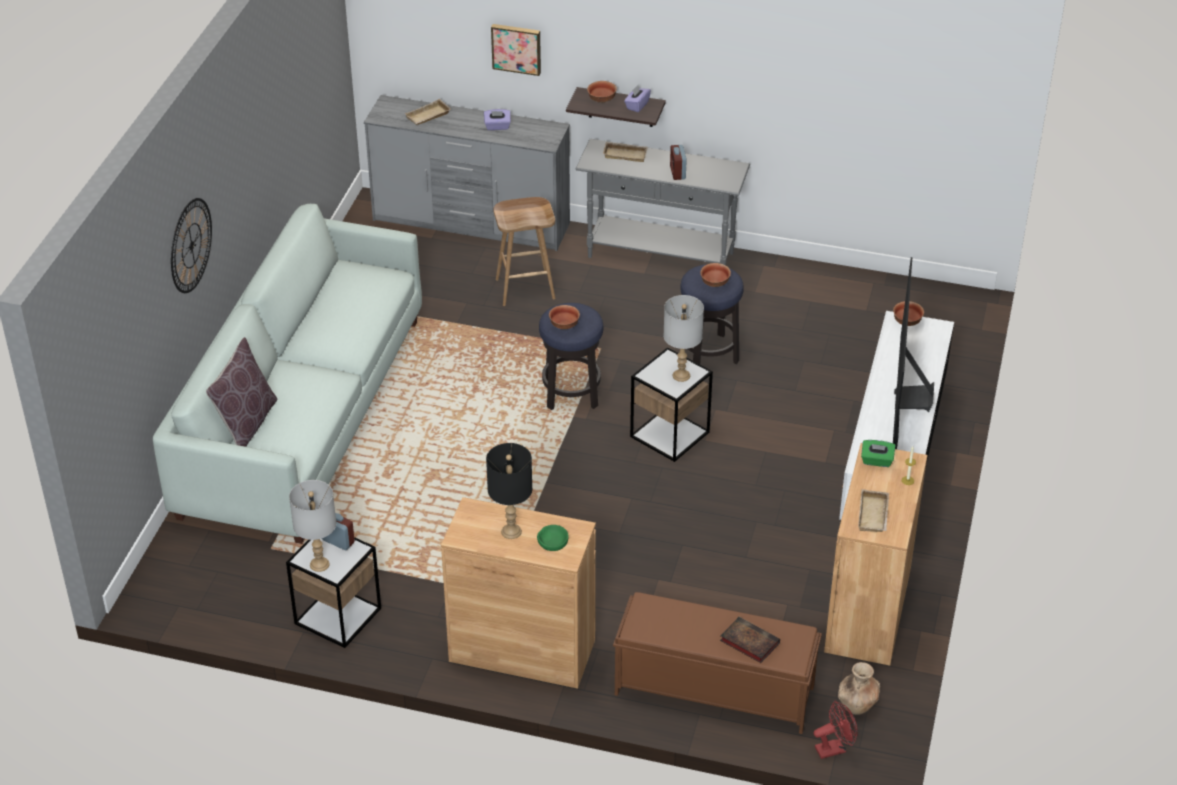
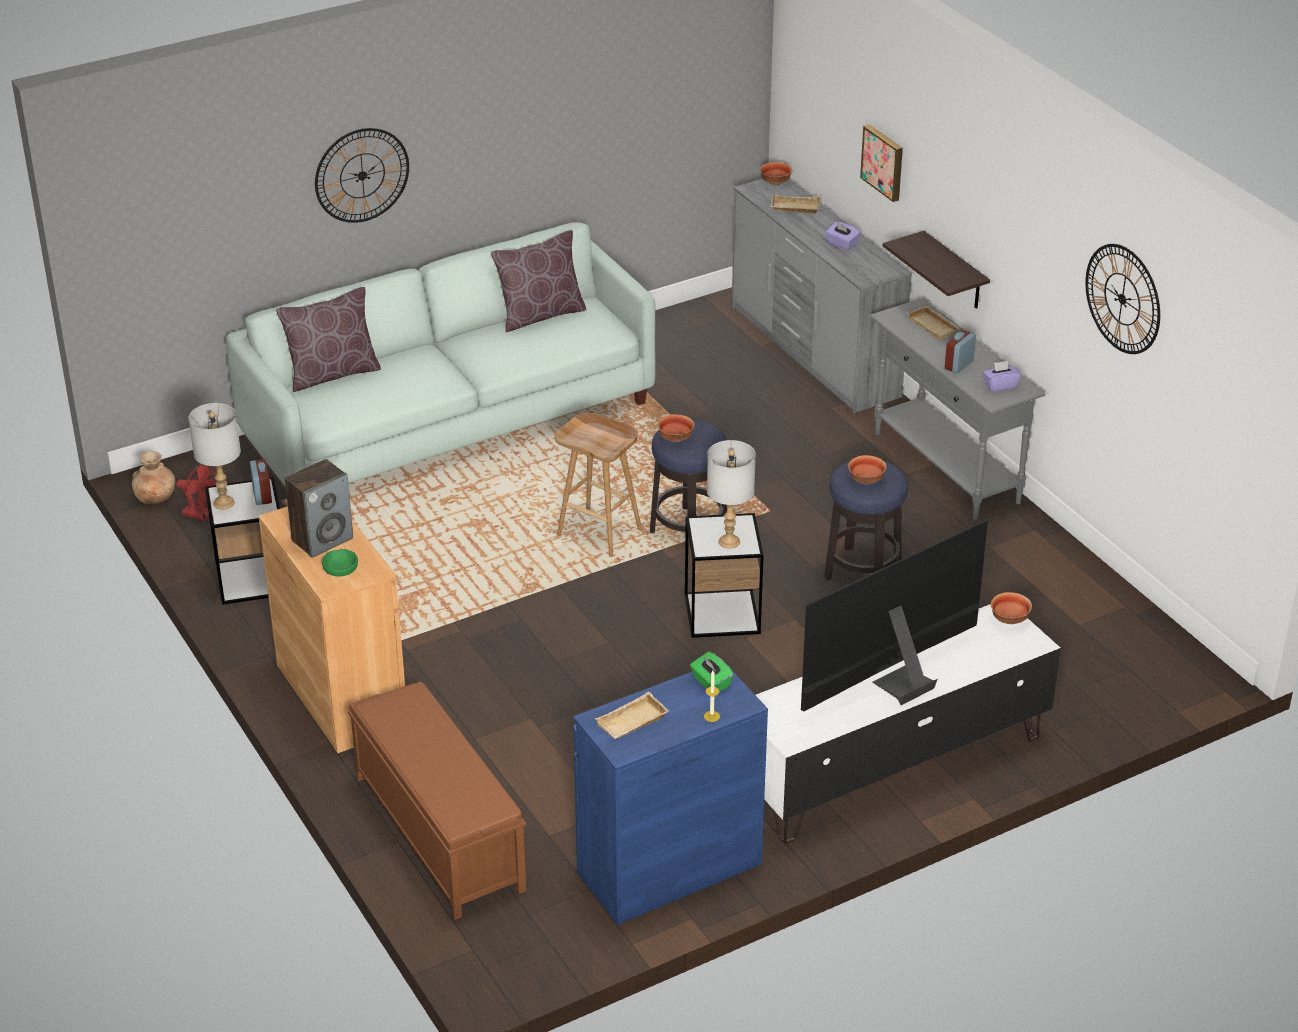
camera: 45 degrees right, 5 degrees down
(327, 293) = (540, 315): none -> brown pillow
(511, 531) = (322, 539): black table lamp -> speaker
(526, 288) = (779, 428): brown stool -> brown stool (600, 533)
(602, 100) = (927, 251): bowl -> bowl (775, 183)
(637, 105) = (954, 271): purple tissue box -> purple tissue box (1000, 385)
(748, 642) = (446, 781): book -> none
(823, 68) = (1122, 299): none -> wall clock
(834, 748) = (463, 951): red fan -> red fan (202, 515)
(857, 703) = (539, 932): brown vase -> brown vase (156, 497)
(868, 611) = (669, 868): brown cabinet -> blue cabinet

